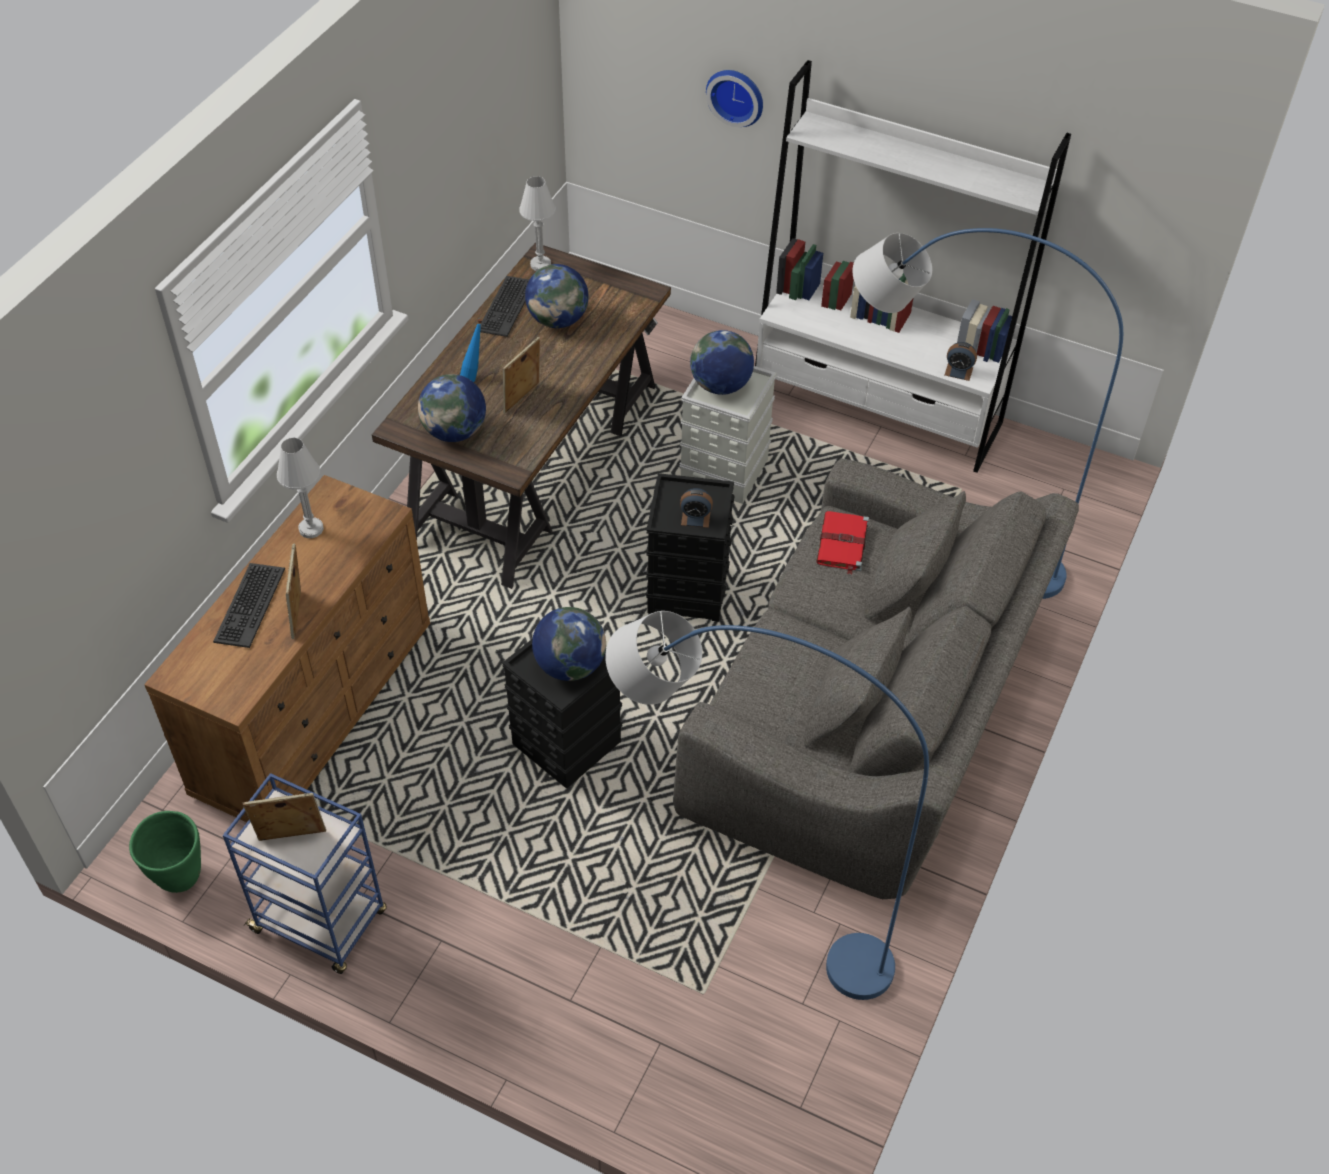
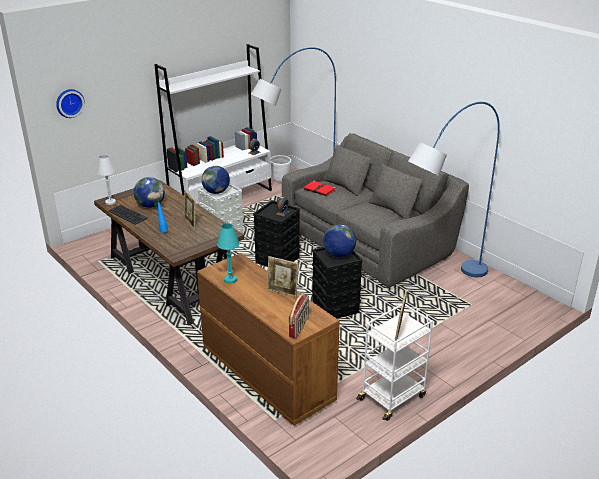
camera: 65 degrees left, 20 degrees down
(179, 877) = (341, 441): green planter -> none
(196, 675) = (299, 327): none -> radio
(249, 605) = (265, 305): keyboard -> none
(311, 529) = (230, 280): white table lamp -> turquoise table lamp
(321, 922) = (392, 397): blue cart -> white cart
(455, 432) = (194, 242): globe -> none
(736, 95) = (126, 98): wall clock -> wall clock (69, 103)
(1039, 470) = (280, 180): none -> white planter

